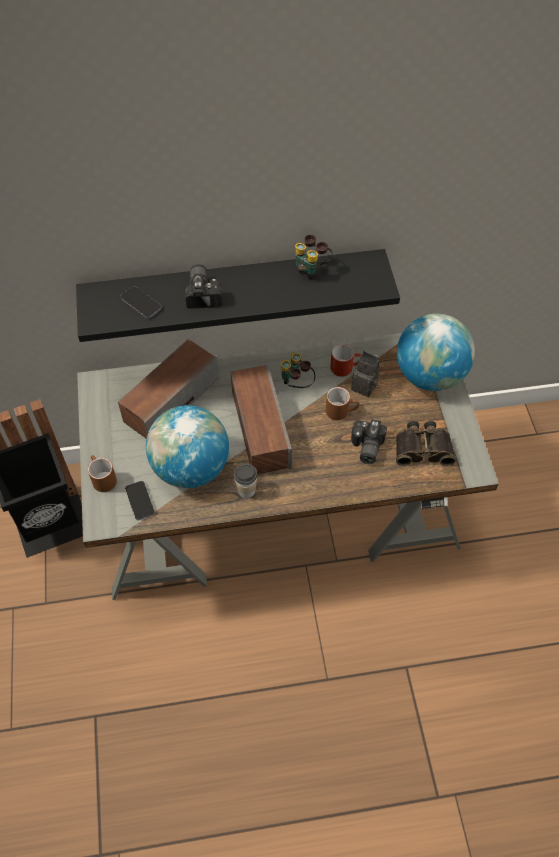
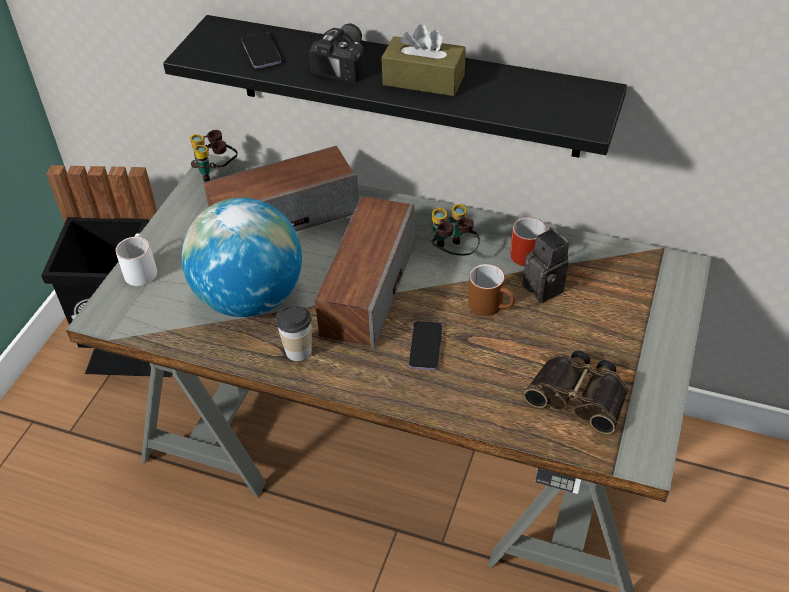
camera: 30 degrees right, 10 degrees down
(101, 478) = (140, 269): brown mug -> white mug
(140, 501) = (163, 311): phone -> phone (425, 347)
(263, 288) = (423, 80): none -> brown tissue box
(311, 269) = (505, 78): binoculars -> binoculars (217, 173)
(365, 447) = (495, 362): camera -> none
(429, 375) = (649, 308): globe -> none

